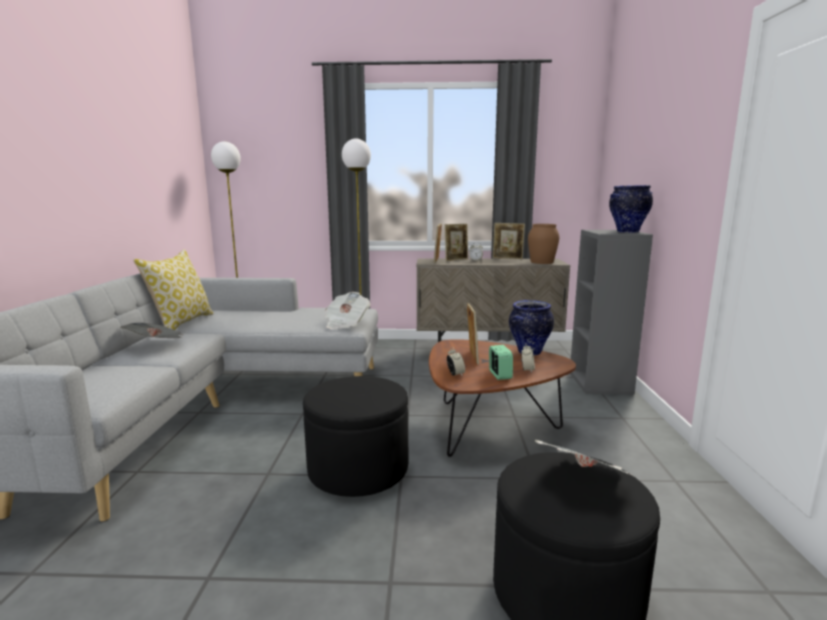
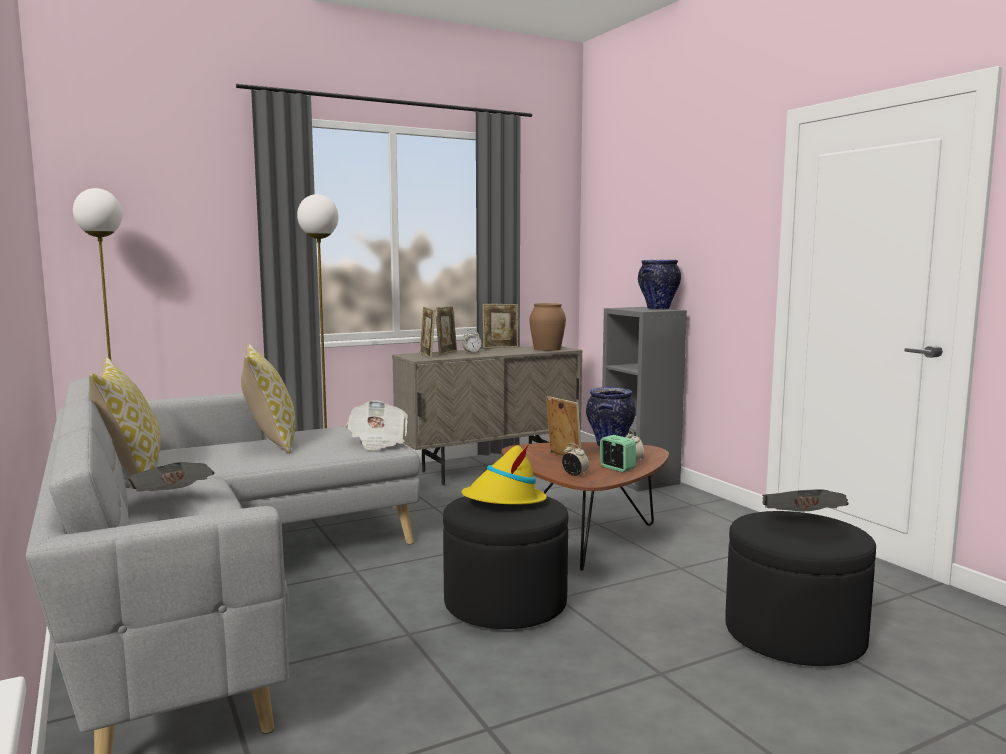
camera: 30 degrees left, 5 degrees down
(286, 313) = (270, 442): none -> pillow
(359, 388) = (504, 501): none -> yellow hat

